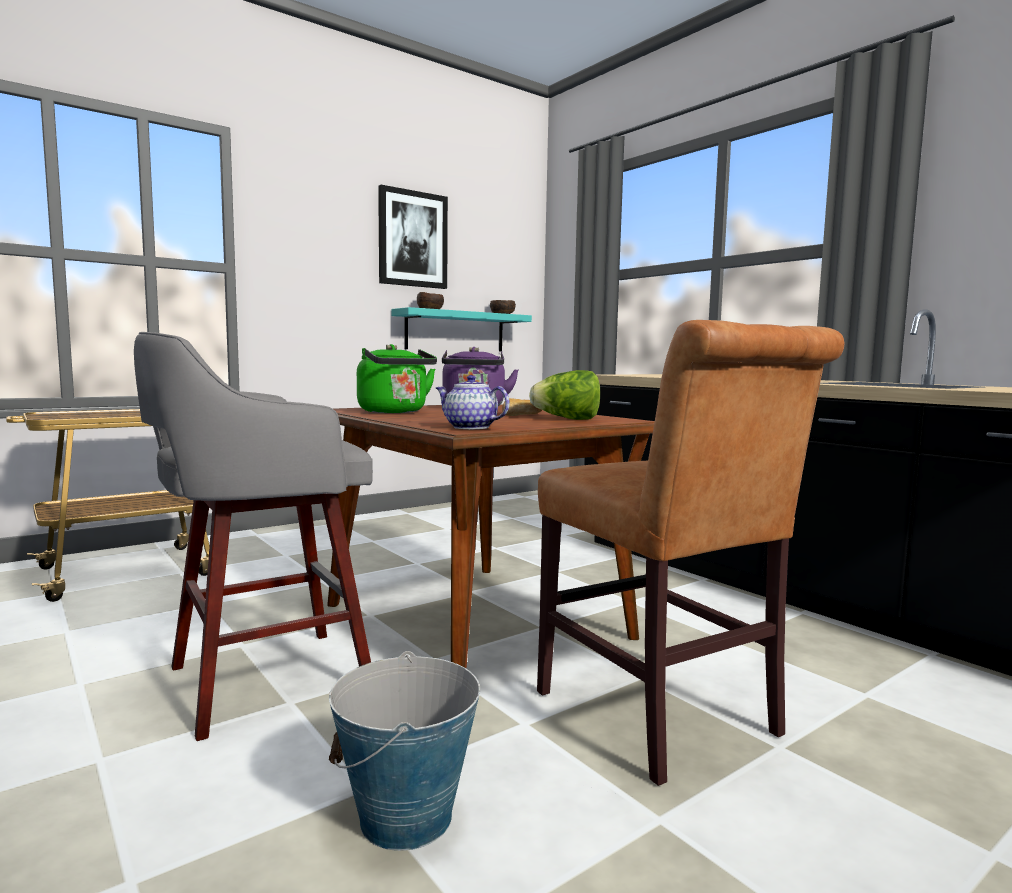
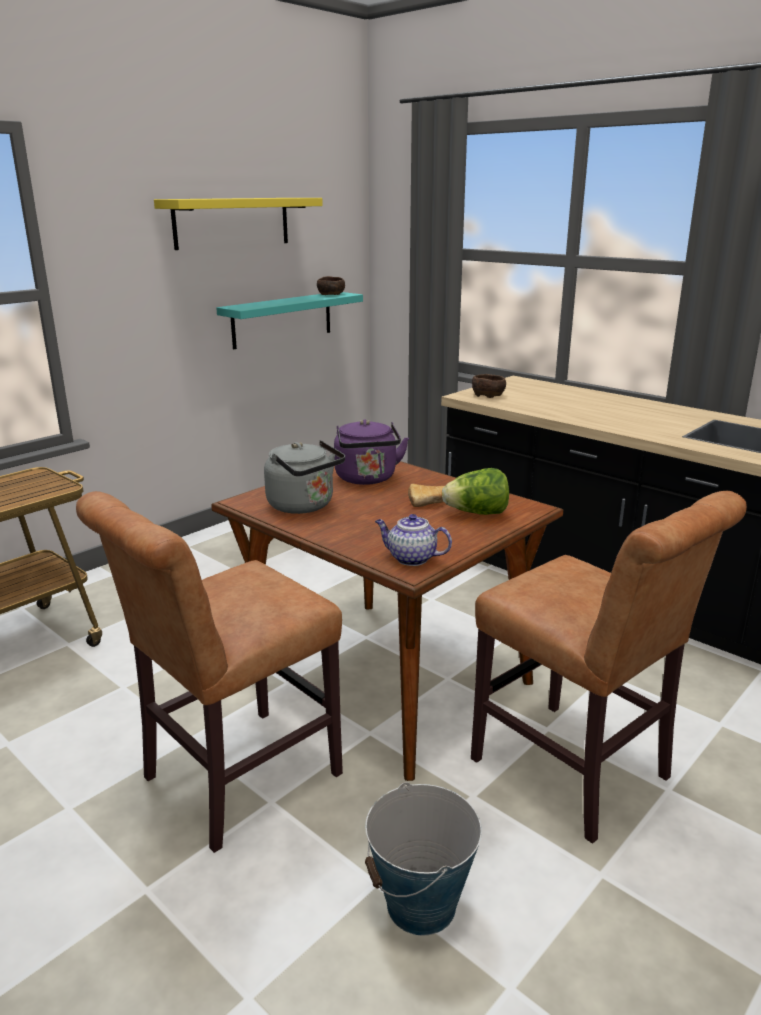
camera: 10 degrees left, 15 degrees up
(262, 681) = (233, 780): grey stool -> brown chair
(395, 412) = (304, 506): green kettle -> grey kettle
(412, 239) = (232, 222): picture -> yellow shelf
(430, 309) = (259, 304): brown bowl -> brown bowl (488, 395)

